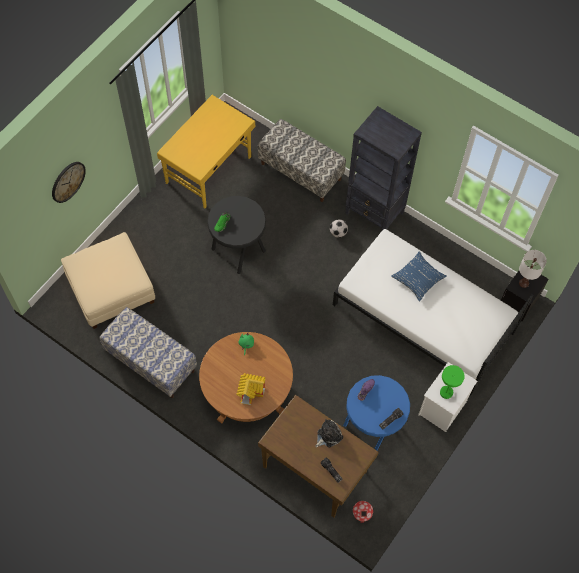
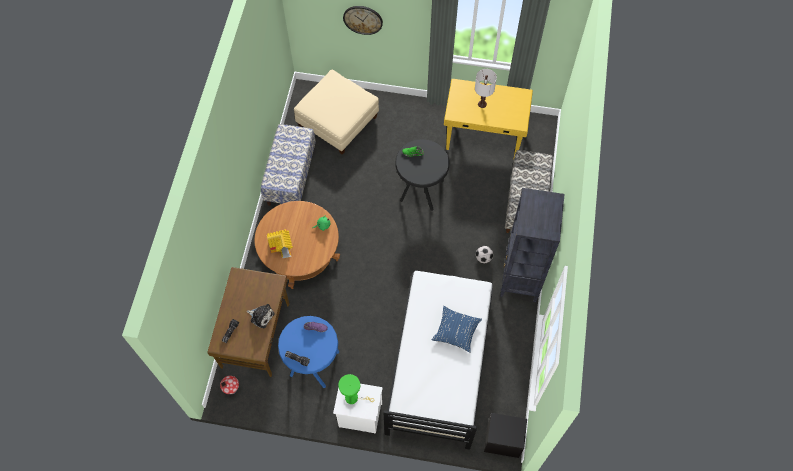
camera: 65 degrees right, 0 degrees up
(523, 283) = (506, 427): white table lamp -> white table lamp (482, 104)

